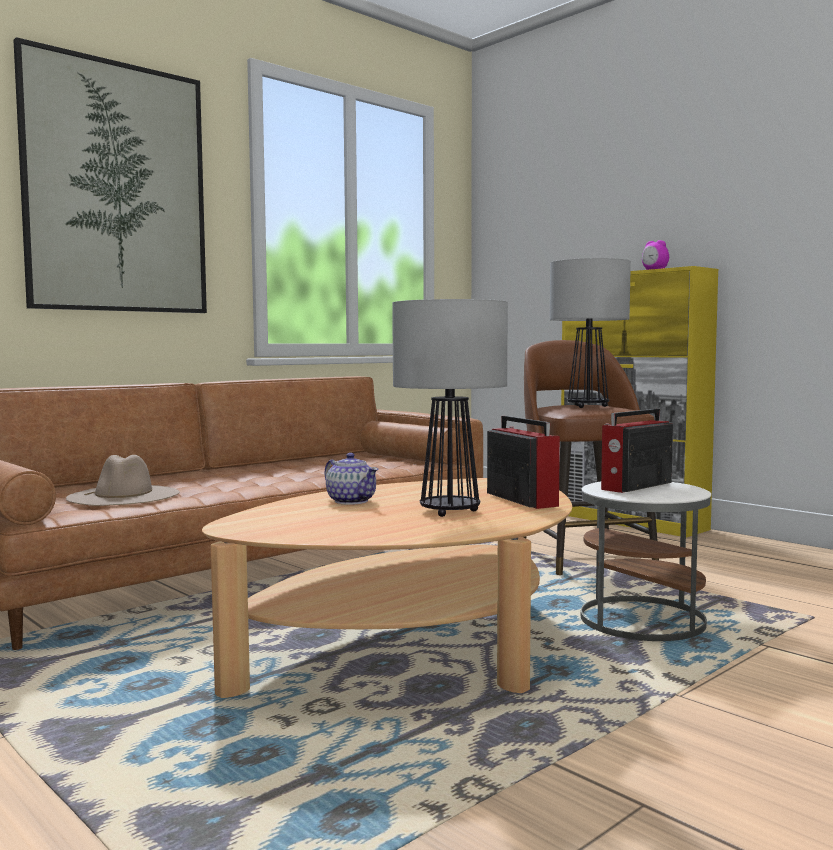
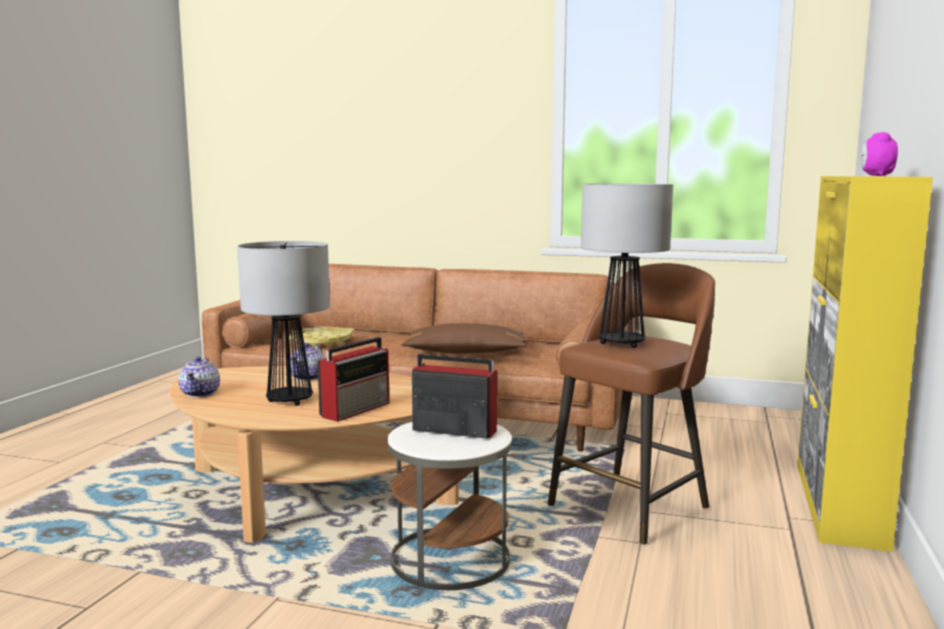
camera: 60 degrees right, 5 degrees up
(116, 188) = (439, 118): picture -> none
(124, 495) = (321, 342): beige hat -> yellow tray
(310, 472) = (464, 352): none -> brown pillow
(347, 533) = (201, 393): none -> teapot

